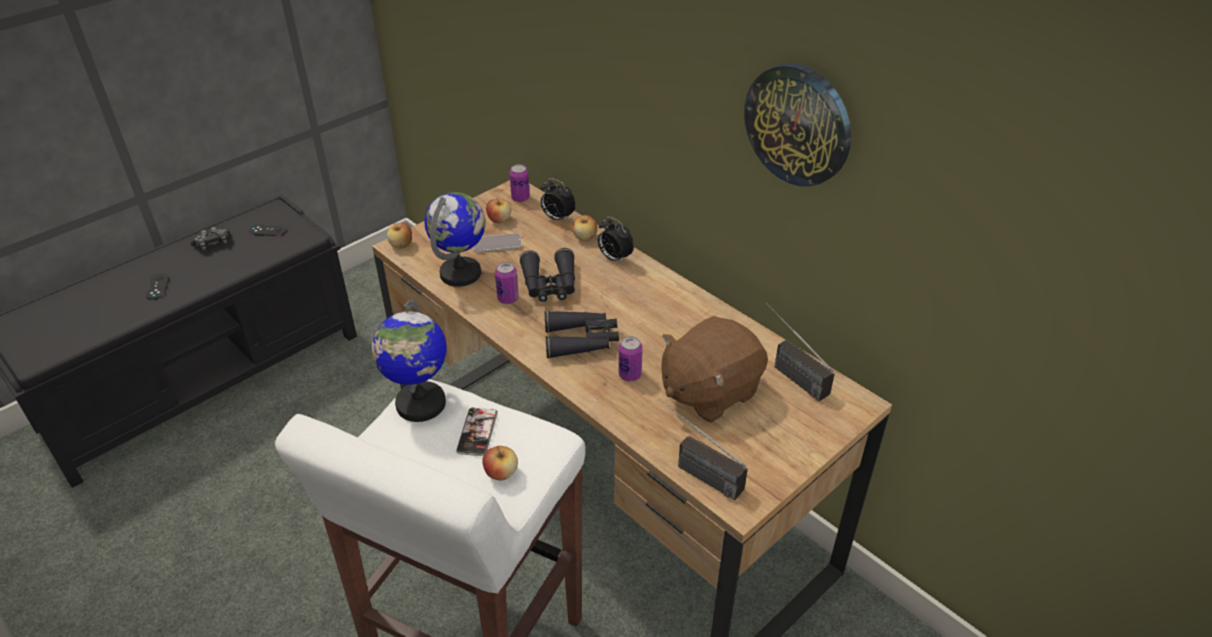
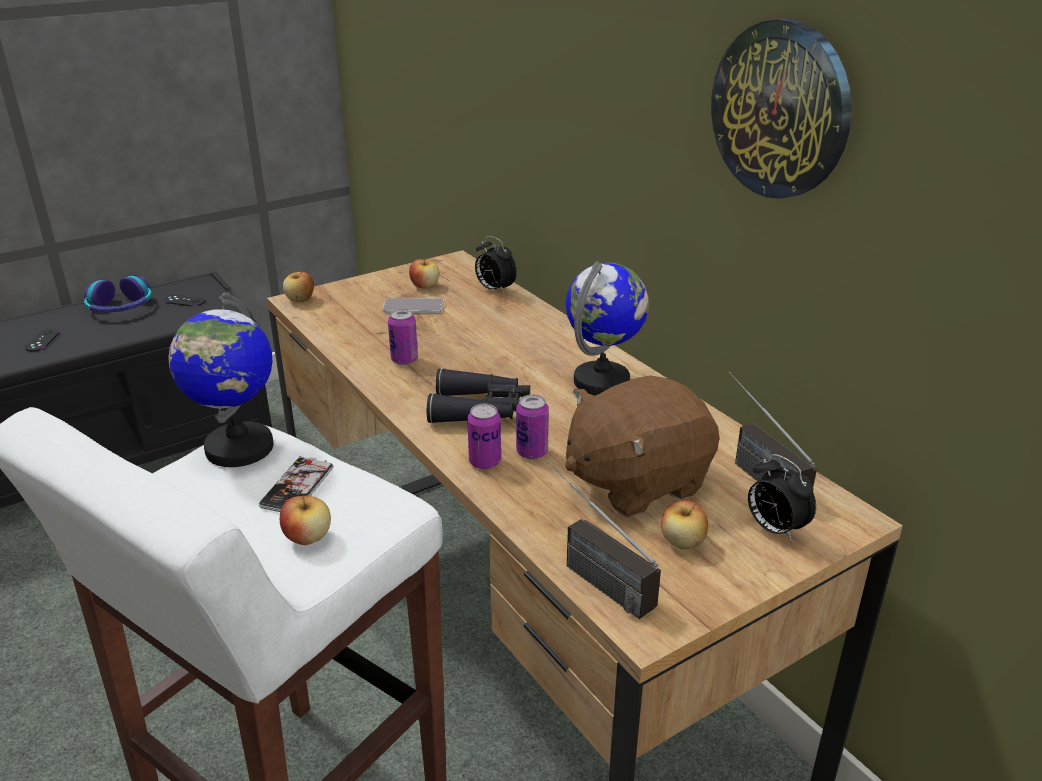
camera: 10 degrees right, 10 degrees down
(213, 244) = (120, 308): game controller -> headphones
(461, 273) = (358, 331): globe -> globe (602, 381)
(520, 198) = (457, 269): can -> can (485, 462)
(550, 285) = (461, 351): black binoculars -> none
(585, 237) = (522, 310): apple -> apple (683, 542)
(614, 258) = (551, 332): alarm clock -> alarm clock (774, 529)

